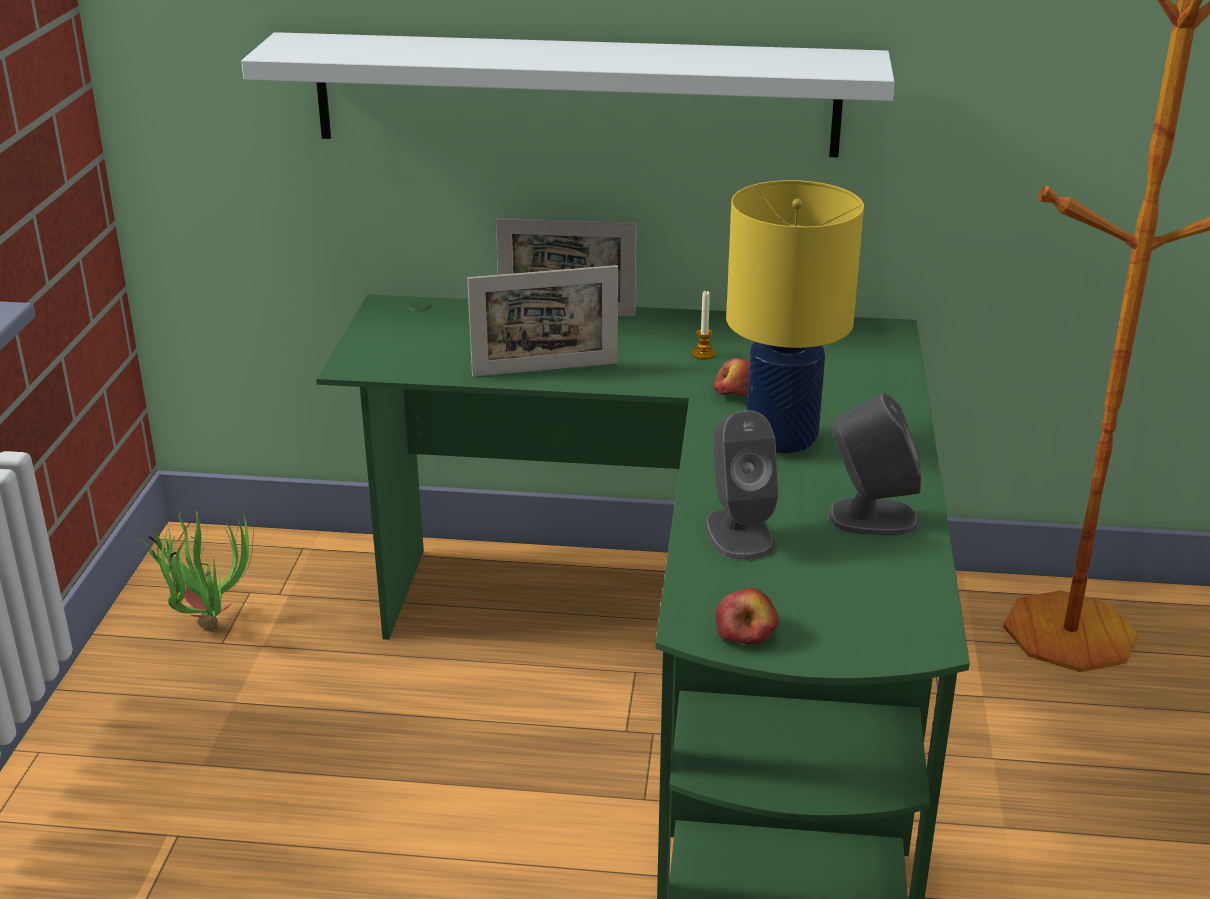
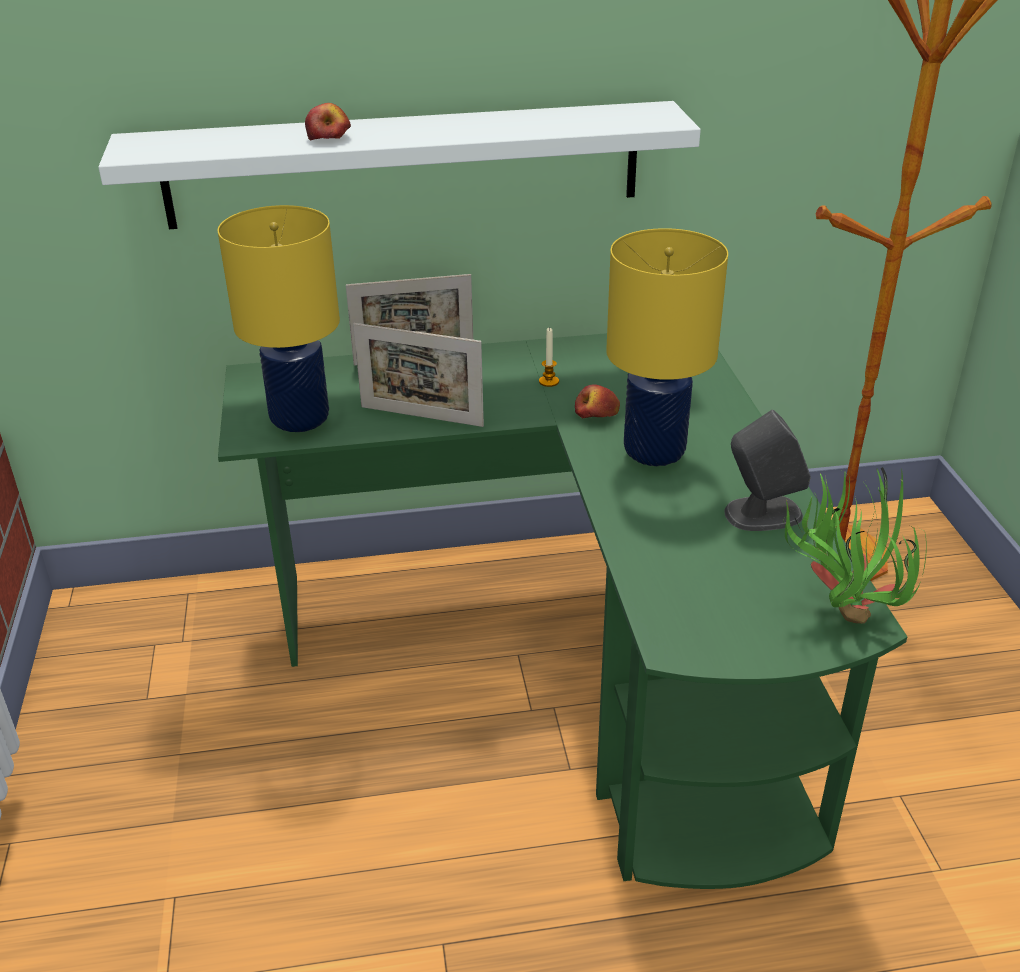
camera: 15 degrees left, 5 degrees up
(207, 620) = (125, 679): potted plant -> potted plant (839, 611)
(414, 358) = (299, 422): none -> yellow table lamp
(545, 369) = (421, 416): picture frame -> picture frame turned 45 degrees clockwise
(738, 533) = (663, 548): grey speaker -> none
(746, 632) = (717, 643): apple -> apple (329, 137)

